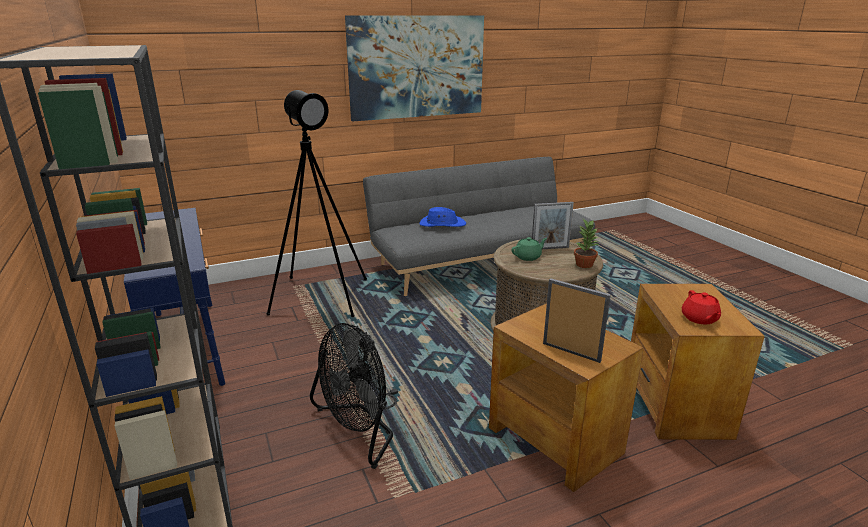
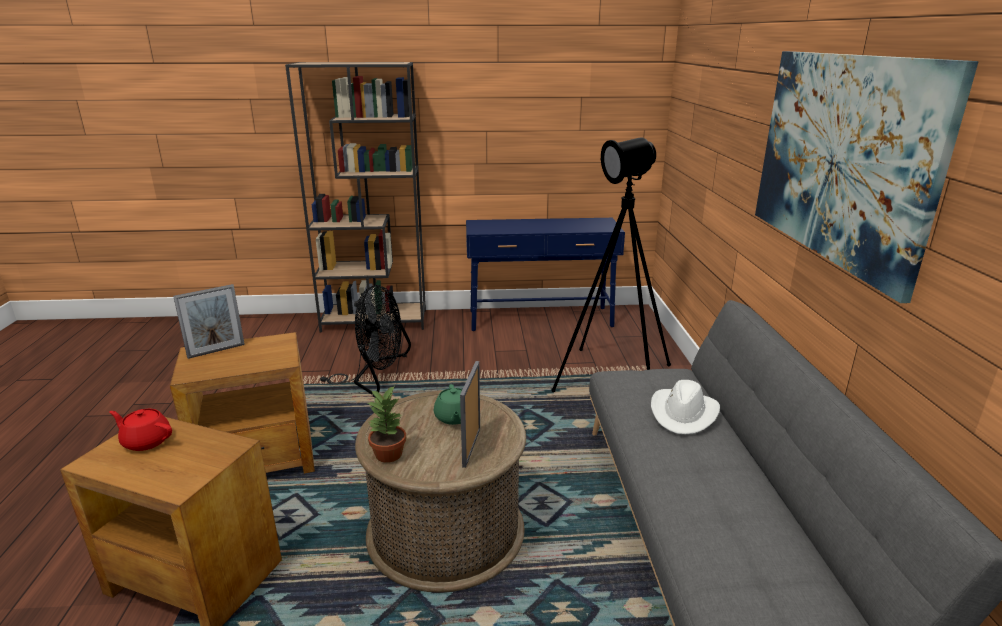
camera: 110 degrees right, 0 degrees up
(361, 425) = (373, 375): black fan -> black fan turned 120 degrees clockwise
(442, 224) = (684, 413): blue hat -> white hat

